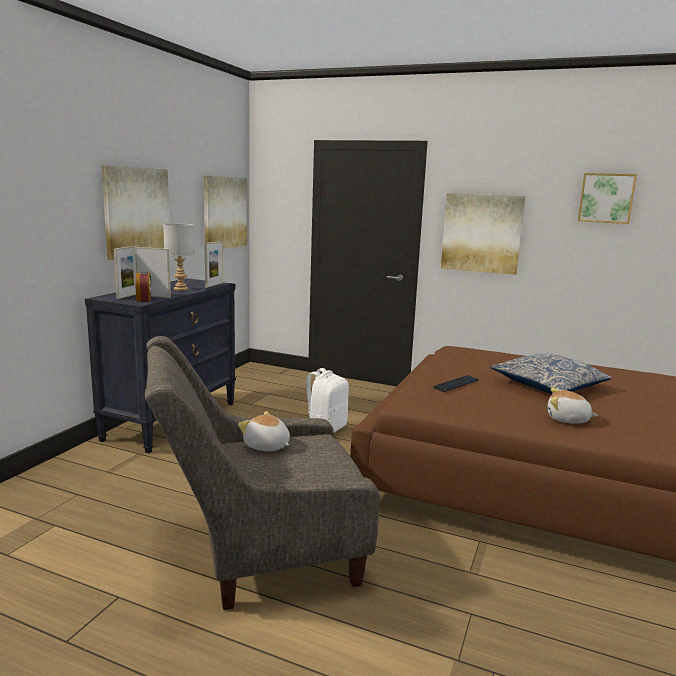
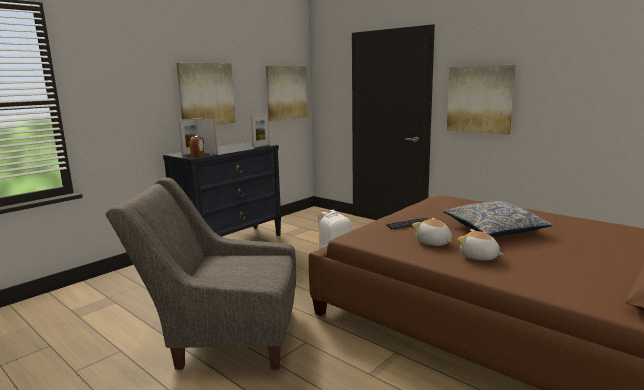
camera: 20 degrees right, 0 degrees up
(181, 289) = (234, 148): grey table lamp -> none
(266, 446) = (233, 259): plush toy -> plush toy (433, 243)
(606, 198) = (589, 61): picture -> none

